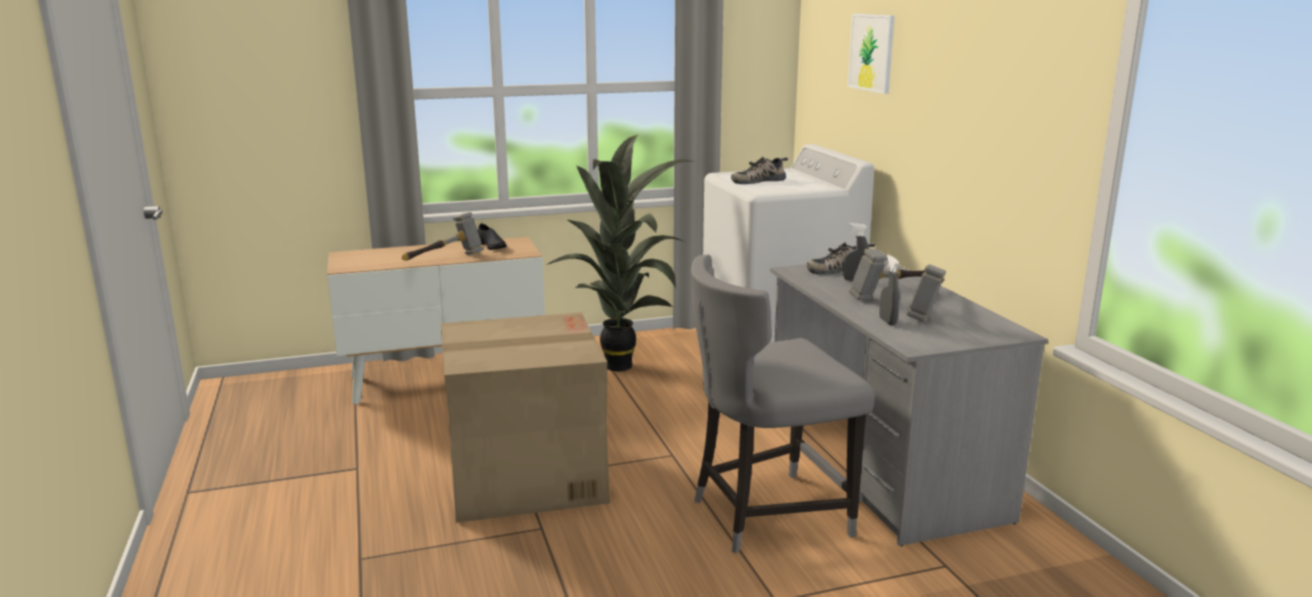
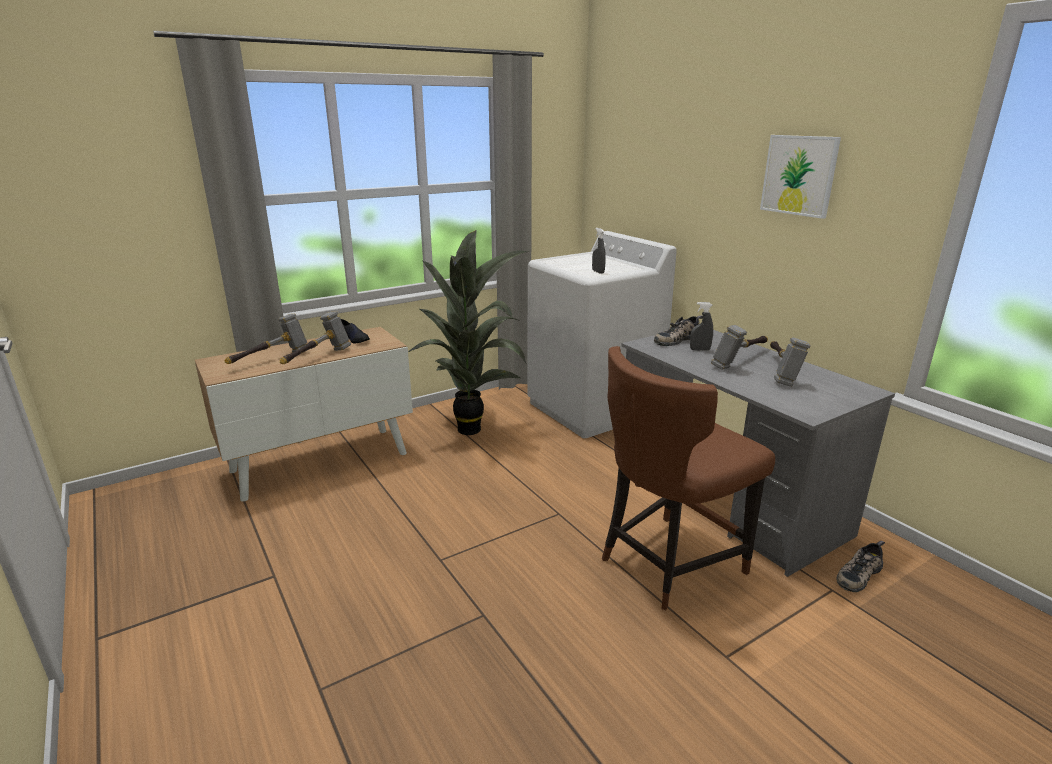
camera: 15 degrees left, 5 degrees up
(399, 258) = (271, 360): none -> hammer
(524, 476) = (440, 557): cardboard box -> none
(758, 180) = (579, 265): shoe -> shoe (858, 574)
(766, 515) = (667, 563): grey chair -> brown chair
(872, 52) = (669, 152): picture -> picture (799, 175)
(887, 322) = (763, 390): grey spray bottle -> grey spray bottle (598, 272)

